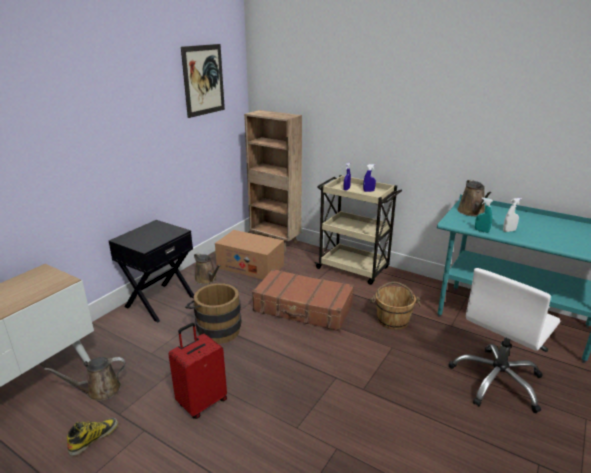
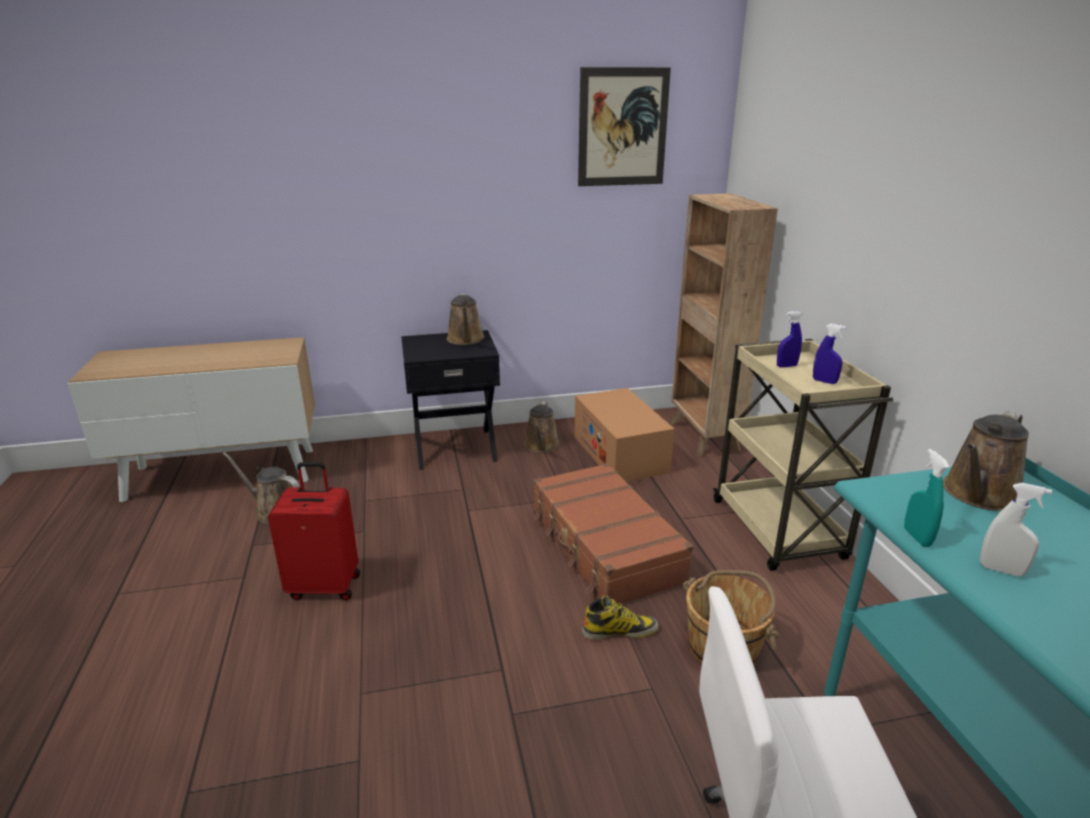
camera: 45 degrees right, 0 degrees up
(94, 438) = (205, 554): boot -> boot (620, 630)
(155, 229) = (466, 340): none -> brown watering can
(216, 329) = (462, 511): brown bucket -> none

